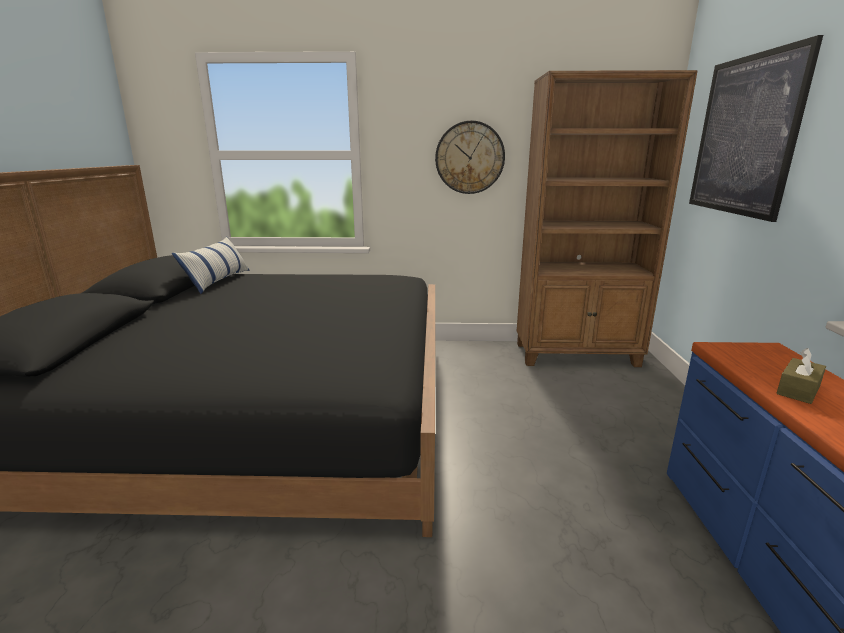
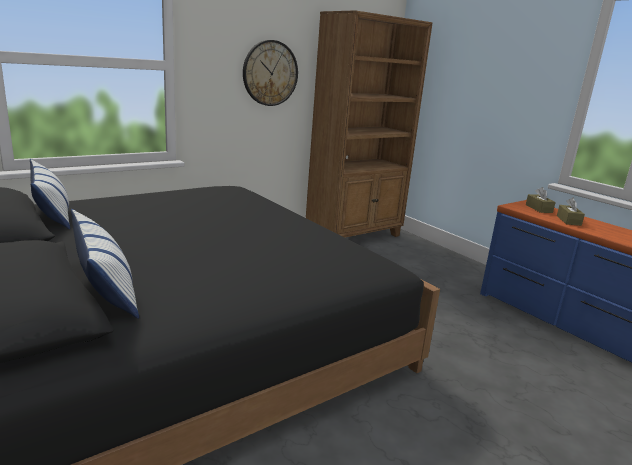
camera: 40 degrees left, 0 degrees up
(119, 341) = (105, 287): none -> pillow
(744, 136) = (468, 71): picture -> none
(771, 360) = (538, 209): none -> brown tissue box

